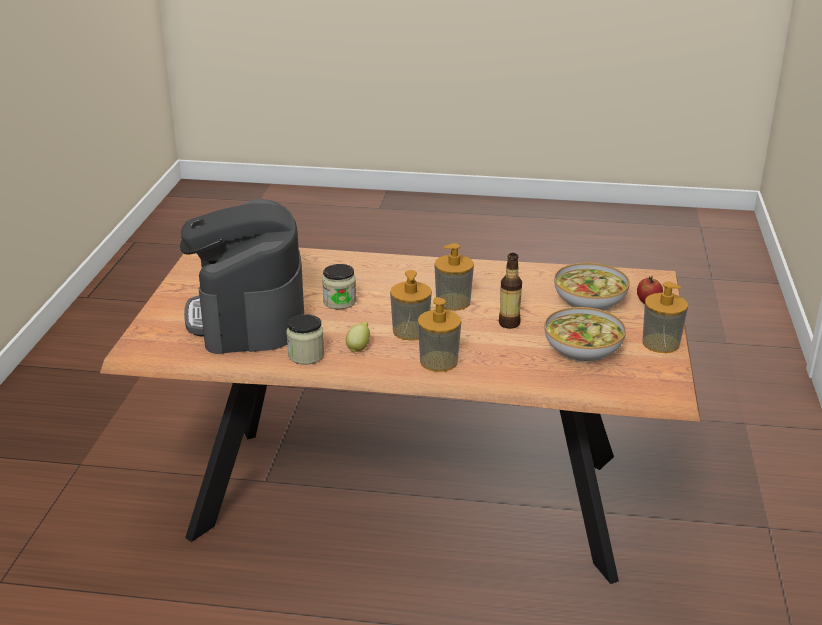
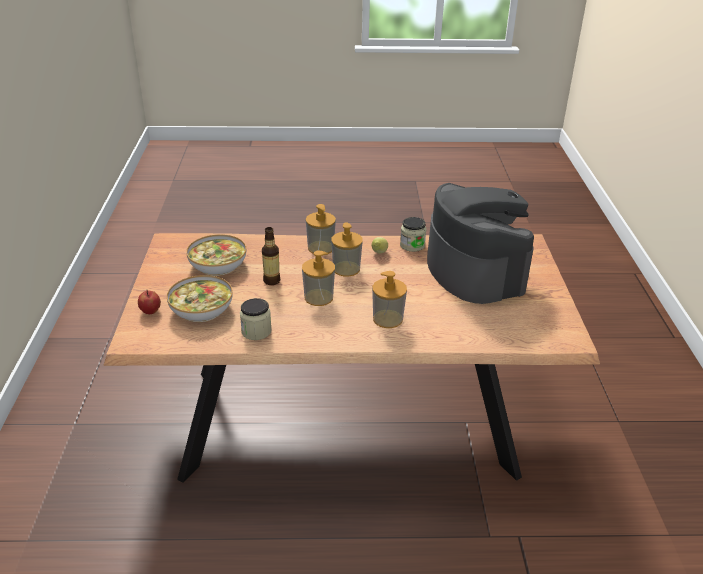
camera: 170 degrees right, 5 degrees up
(339, 302) = (412, 290): jar -> jar (256, 331)
(660, 343) = (157, 273): soap dispenser -> soap dispenser (387, 319)

